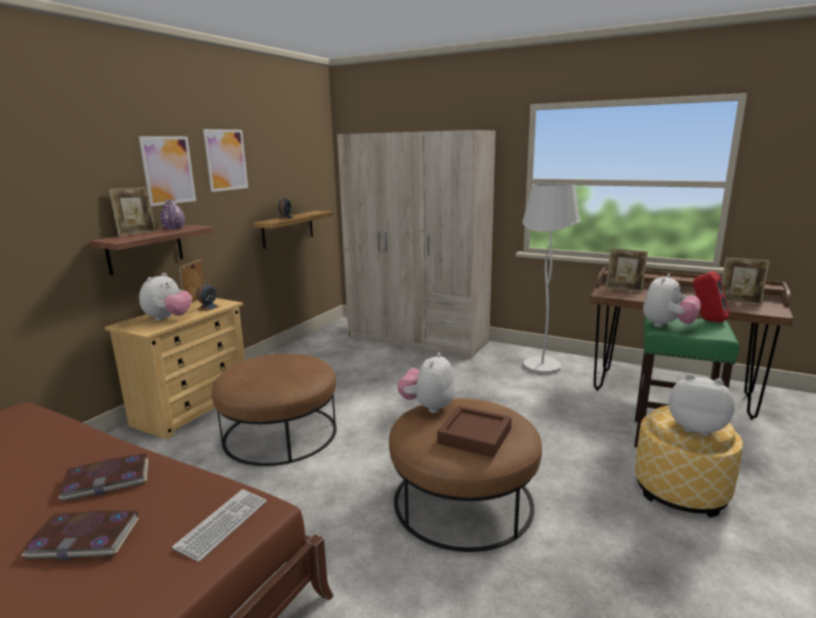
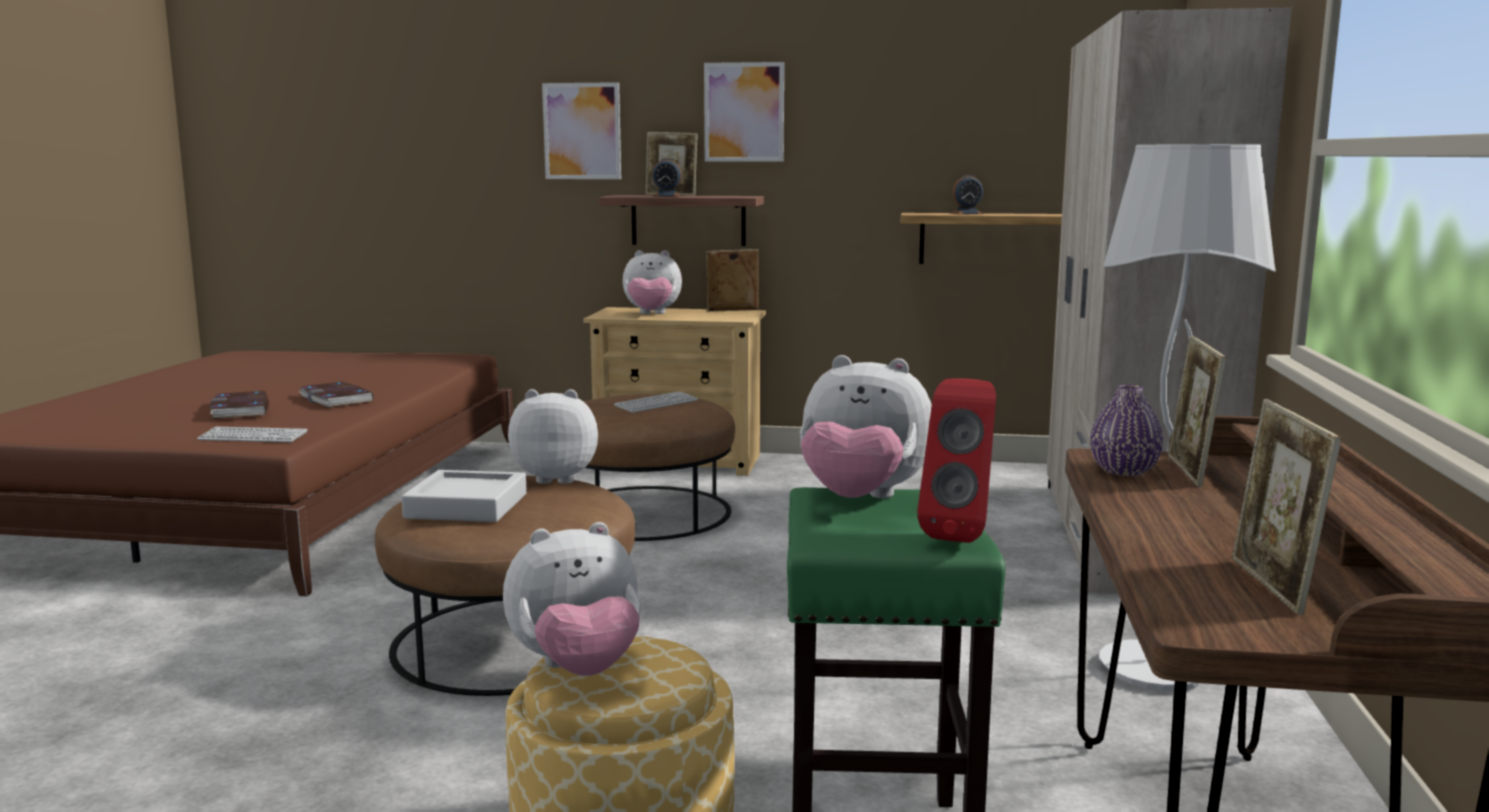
camera: 70 degrees right, 5 degrees down
(174, 228) = (719, 196): purple vase -> purple vase (1123, 471)
(208, 308) = (711, 317): alarm clock -> alarm clock (667, 196)
(226, 160) = (857, 100): picture -> picture (582, 131)
(276, 365) = (656, 404): none -> keyboard
(475, 436) = (466, 506): brown tray -> grey tray
(696, 428) = (578, 669): plush toy -> plush toy turned 60 degrees clockwise

